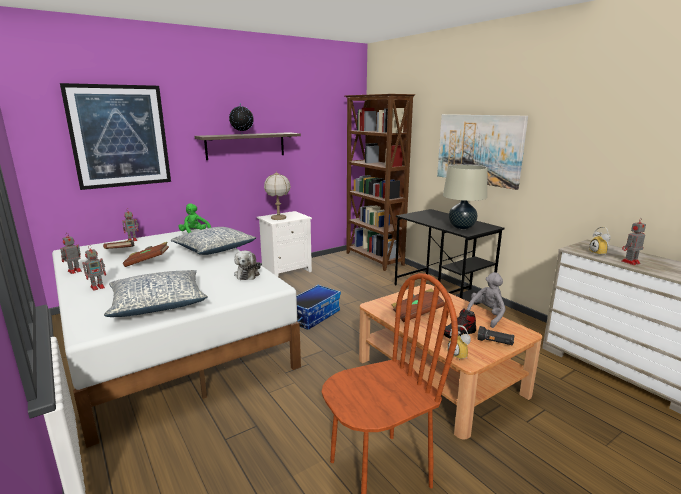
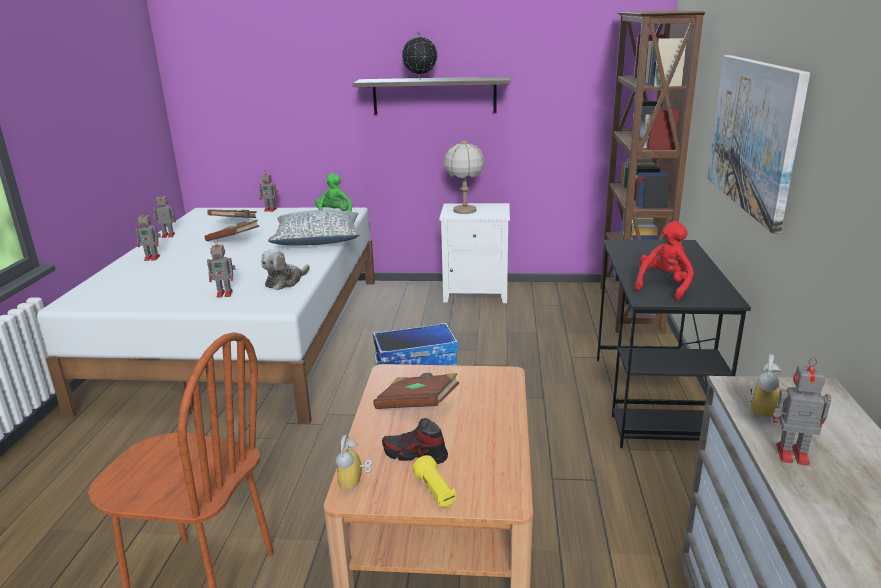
camera: 40 degrees right, 5 degrees up
(120, 136) = (268, 78): picture -> none
(158, 303) = (157, 291): pillow -> none
(220, 291) = (225, 294): none -> toy robot
(461, 227) = (664, 286): beige table lamp -> red plush toy
(486, 316) = (505, 449): grey plush toy -> none
(495, 342) = (435, 491): black flashlight -> yellow flashlight

